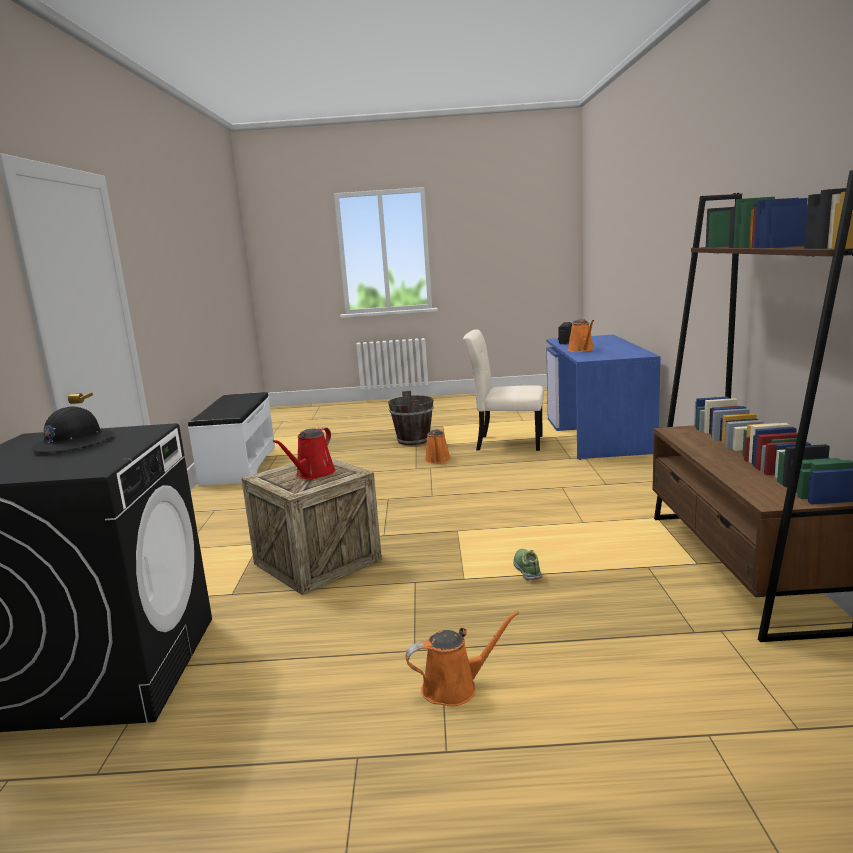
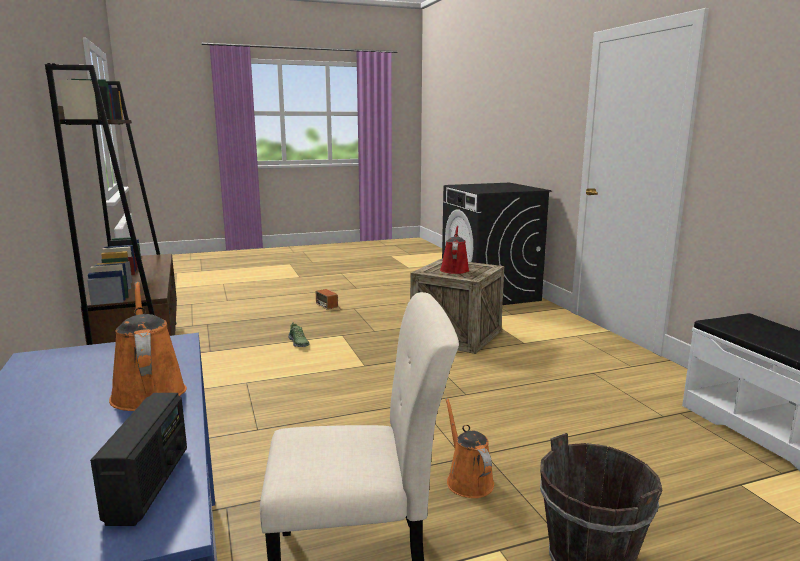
camera: 160 degrees right, 0 degrees up
(74, 443) = (500, 188): black hard hat -> none
(455, 687) = (328, 301): orange watering can -> radio

